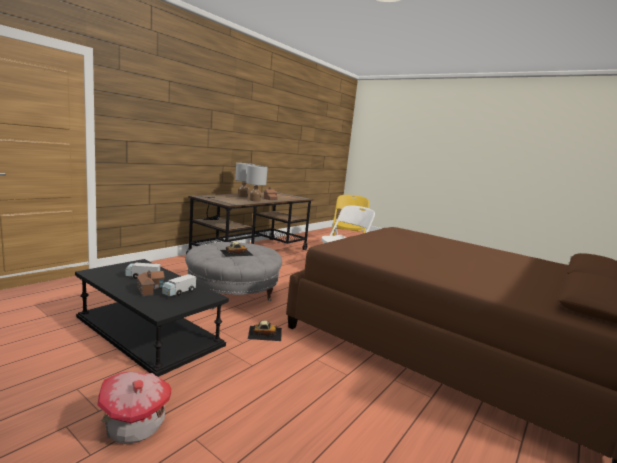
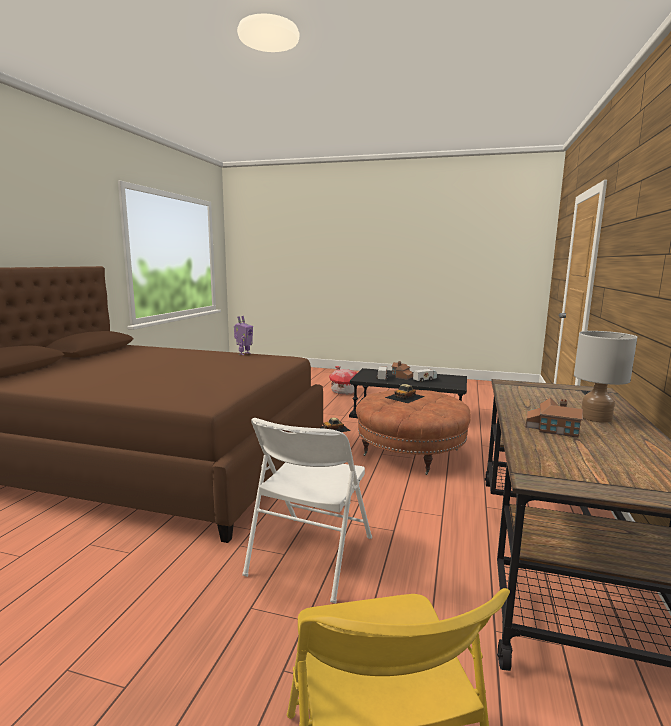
camera: 160 degrees right, 0 degrees up
(232, 294) = (410, 453): grey ottoman -> brown ottoman
(255, 200) = (531, 407): grey table lamp -> none
(377, 260) = (244, 353): none -> toy robot

